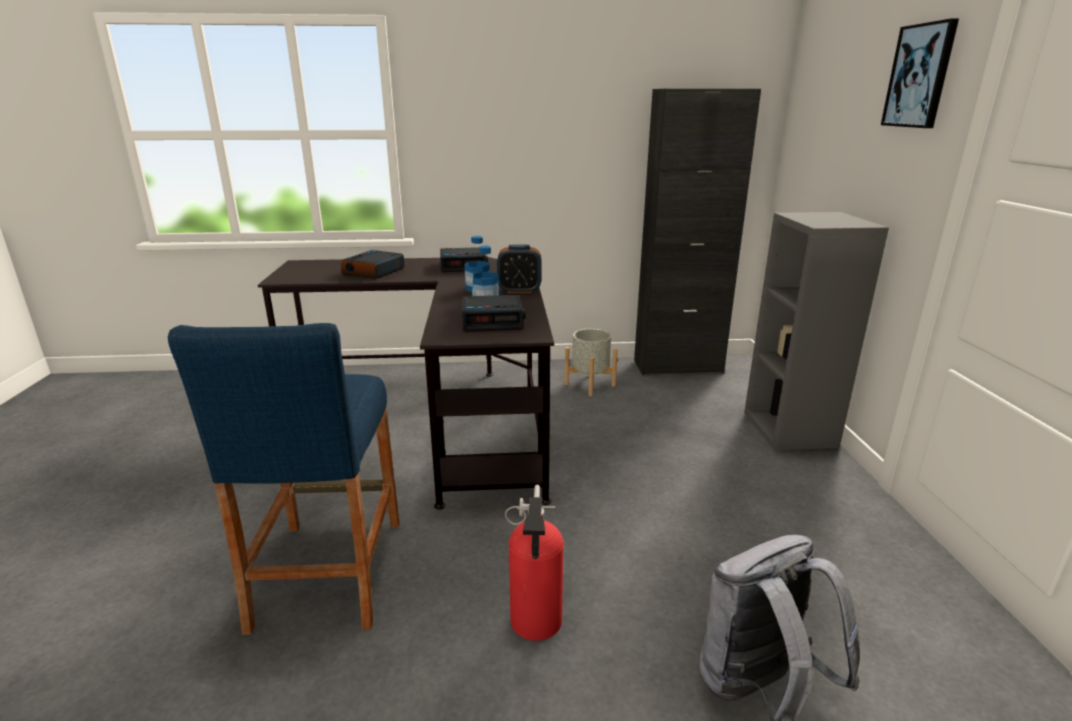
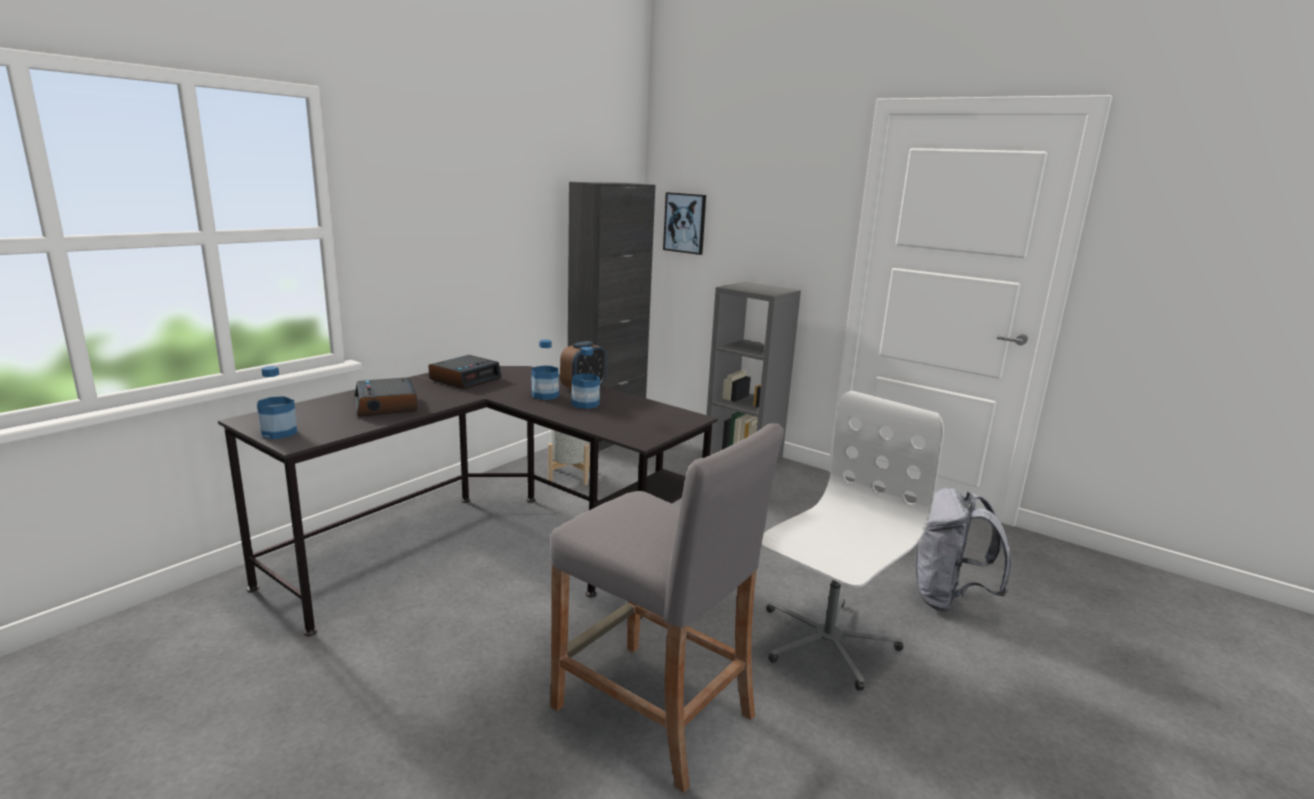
camera: 50 degrees left, 5 degrees down
(288, 272) = (279, 433): none -> bottle
(328, 572) = (653, 711): blue stool -> grey stool
(493, 321) = (637, 416): alarm clock -> none
(535, 625) = (826, 641): fire extinguisher -> white office chair
(920, 76) = (806, 187): picture -> picture (685, 223)

